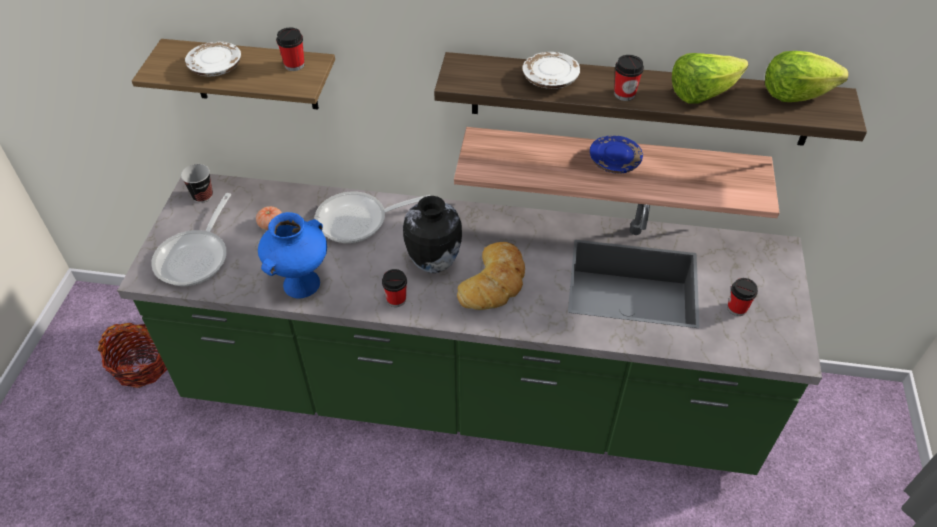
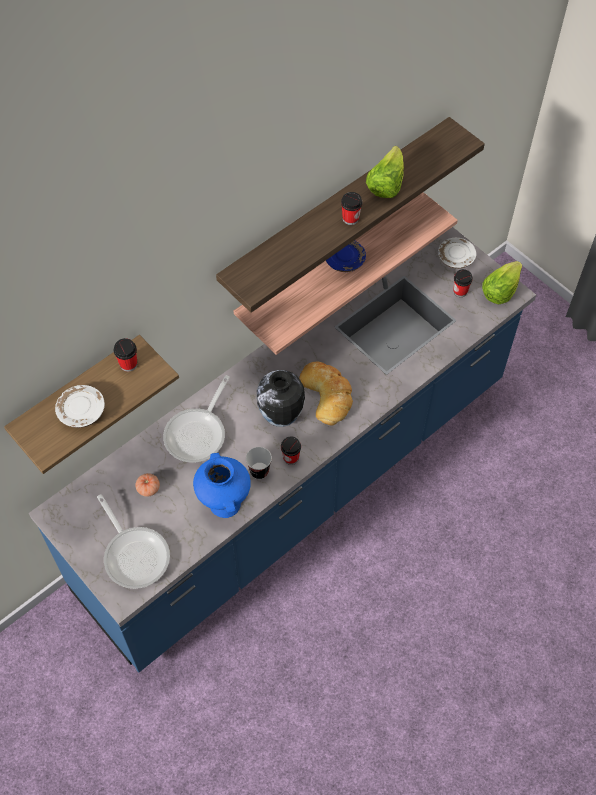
camera: 50 degrees left, 10 degrees up
(142, 365) = (66, 689): basket -> none
(202, 196) = (71, 515): cup -> cup (259, 471)
(468, 393) = (298, 486): green counter -> blue counter
(550, 79) = (300, 242): white plate -> white plate (456, 258)
(794, 94) = (428, 146): lettuce -> lettuce (500, 291)

